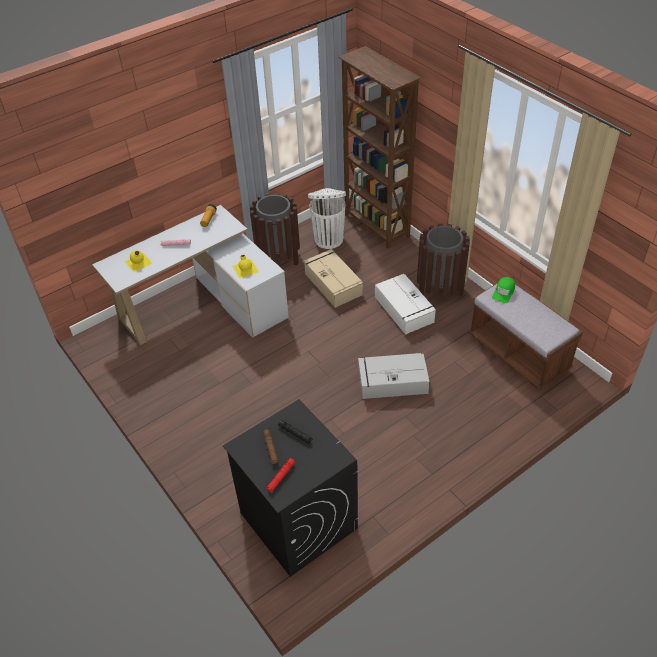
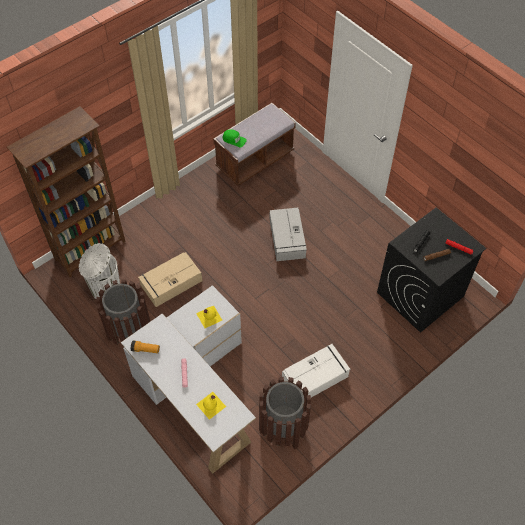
camera: 95 degrees left, 10 degrees up
(404, 310) = (206, 230): white storage box -> white storage box (316, 377)
(439, 290) = (183, 205): brown trash can -> brown trash can (283, 428)

